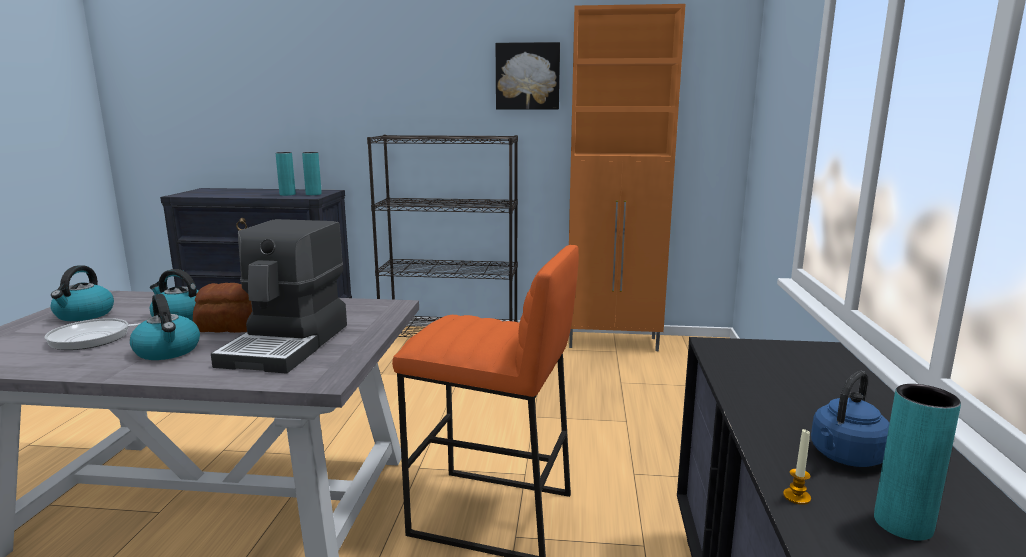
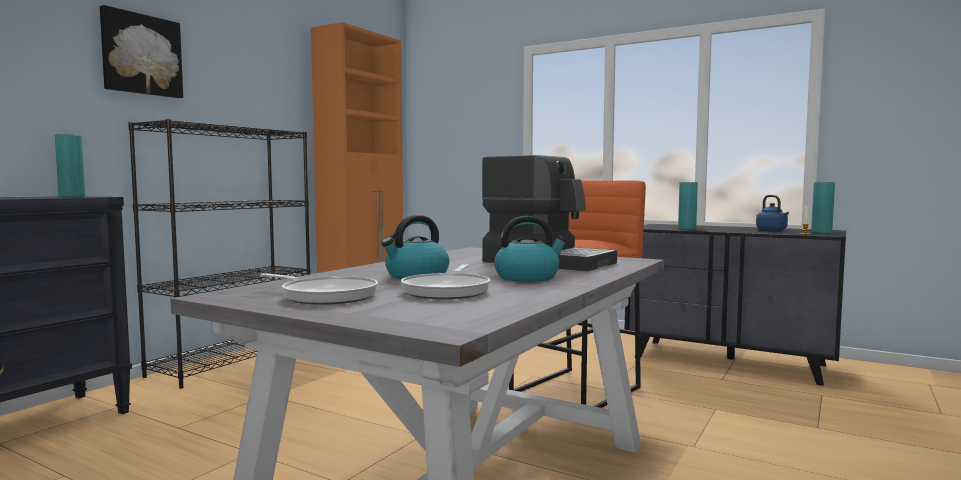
camera: 65 degrees left, 10 degrees down
(84, 315) = (325, 296): kettle -> frying pan
(229, 327) = (473, 268): bread -> none
(287, 194) = (33, 197): turquoise vase -> turquoise vase (687, 228)
(527, 76) = (273, 77): picture -> picture (141, 55)

